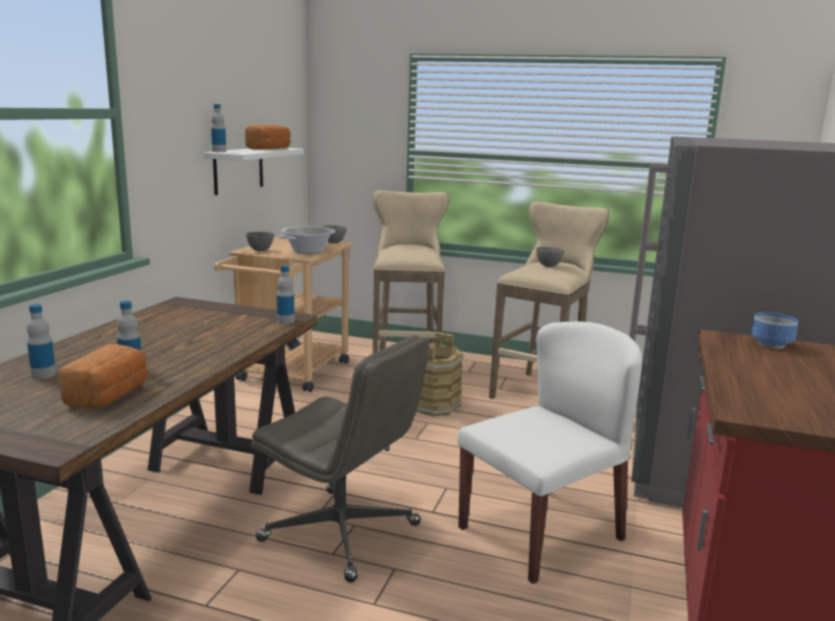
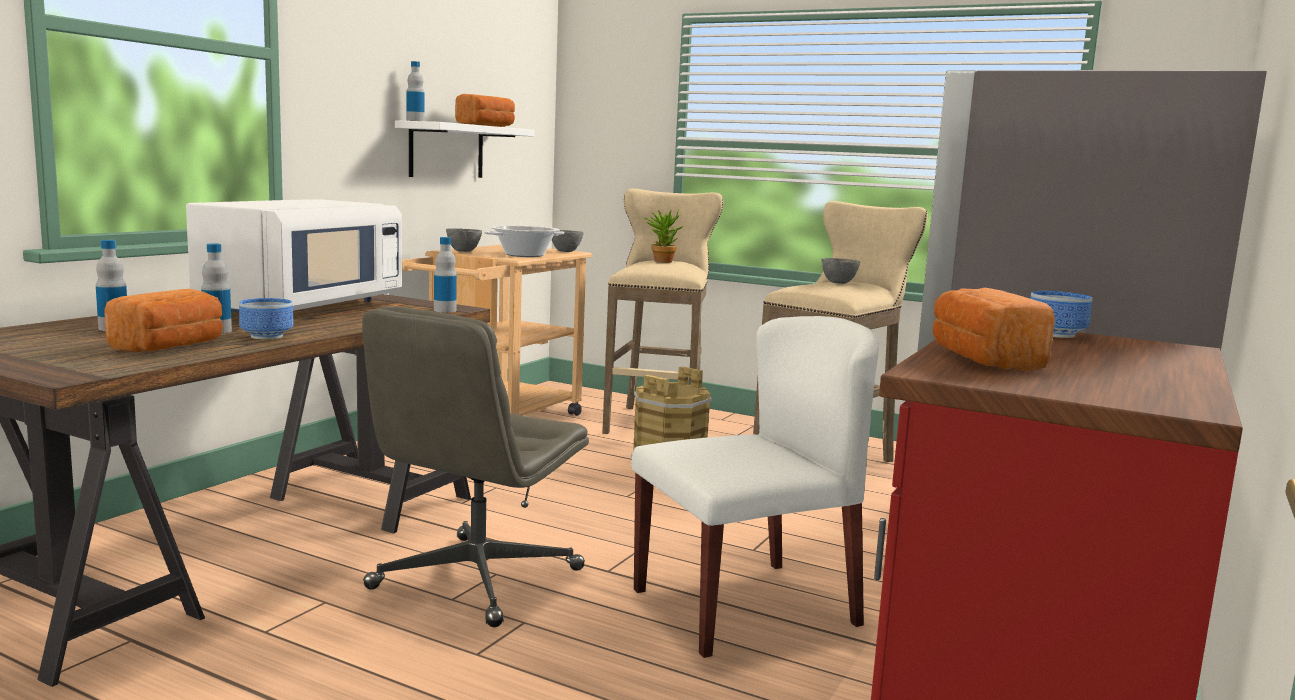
camera: 10 degrees right, 5 degrees down
(175, 331) = (302, 309): none -> white microwave
(176, 373) = (266, 337): none -> bowl
(342, 533) = (476, 580): grey office chair -> grey office chair turned 75 degrees clockwise
(407, 247) = (662, 261): none -> potted plant
(758, 388) = (982, 359): none -> bread

